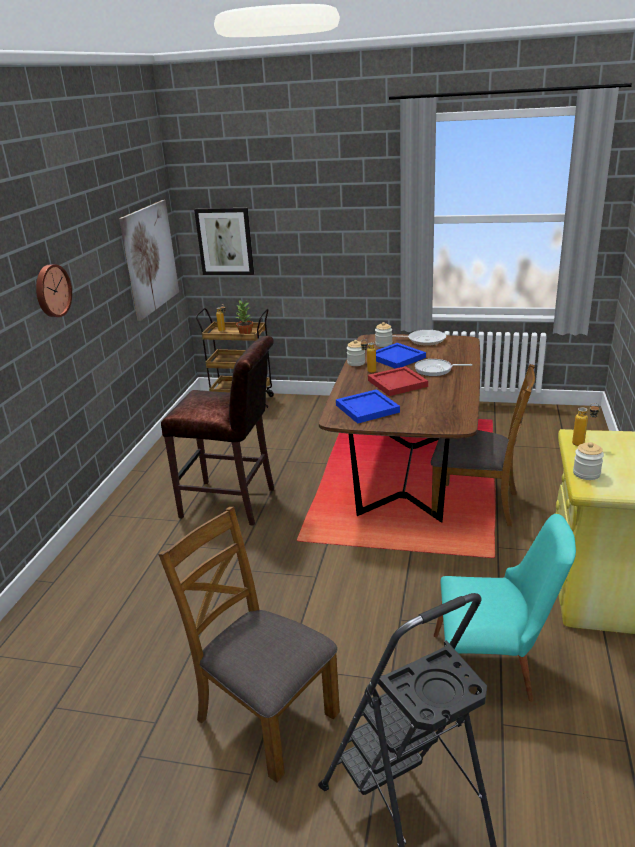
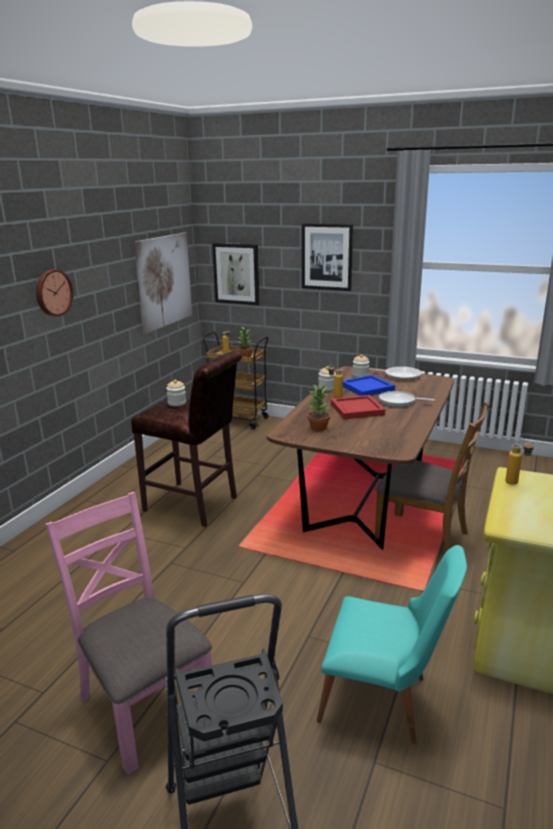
camera: 10 degrees right, 5 degrees down
(265, 716) = (143, 706): brown chair -> pink chair
(327, 217) = (327, 257): none -> picture
(368, 409) = (318, 428): blue tray -> potted plant
(586, 473) = (508, 511): jar -> jar (177, 403)

